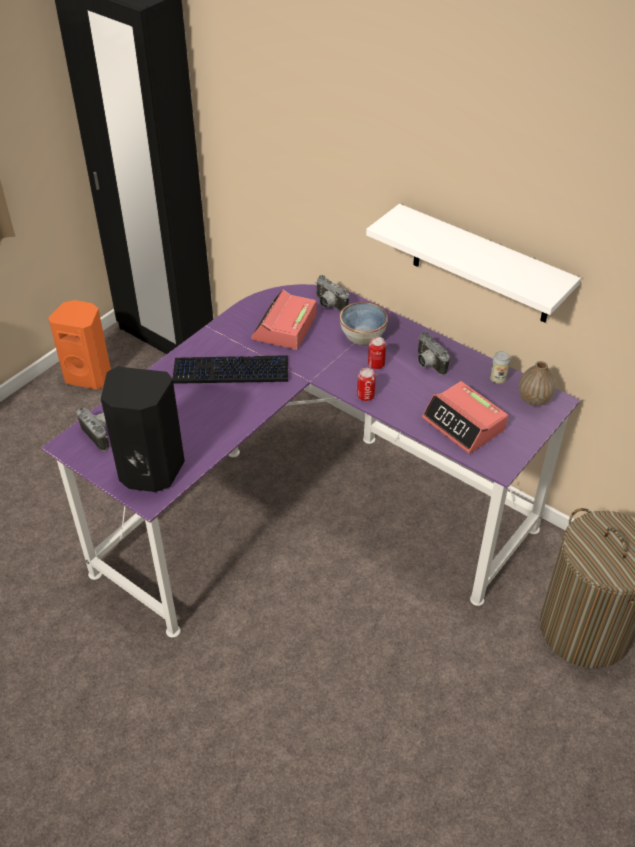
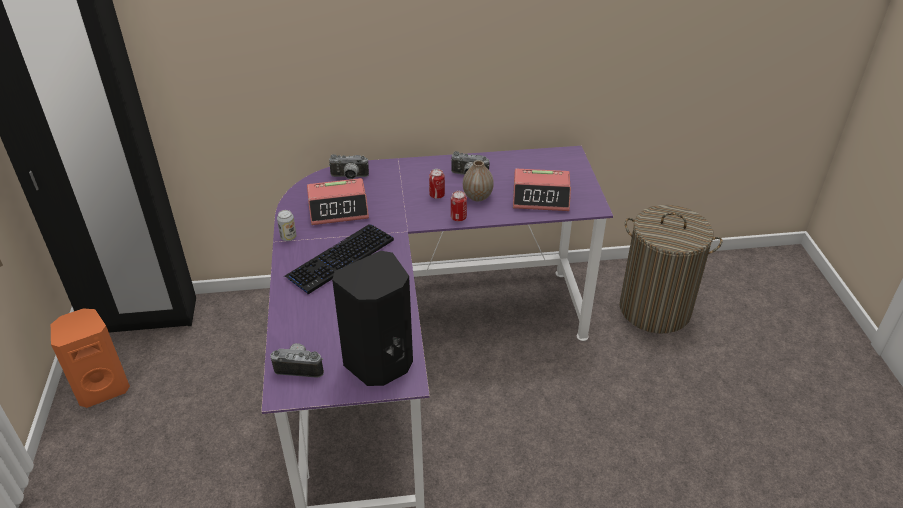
camera: 45 degrees left, 5 degrees down
(284, 328) = (338, 209): alarm clock -> alarm clock turned 75 degrees counterclockwise
(362, 336) = (402, 183): bowl -> none
(481, 265) = (476, 77): white shelf -> none
(498, 379) = (522, 160): can -> can (288, 237)
(533, 399) = (558, 160): vase -> vase (477, 197)

